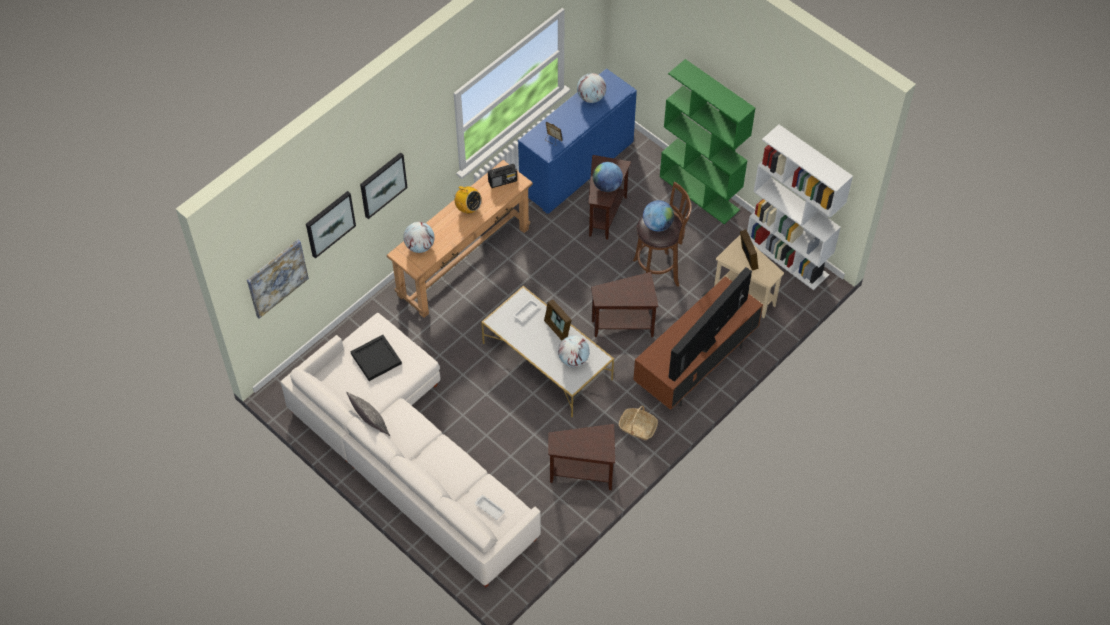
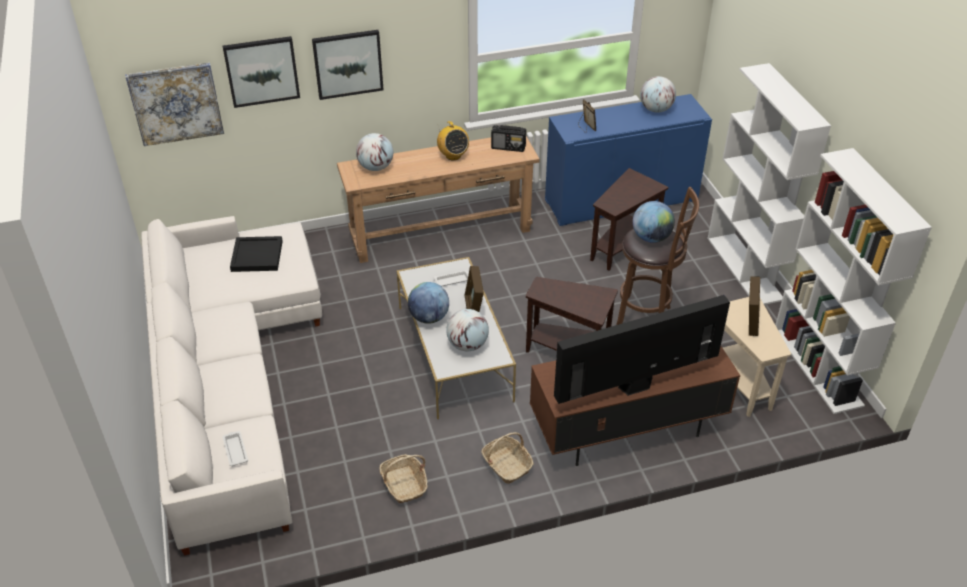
camera: 30 degrees right, 15 degrees down
(370, 424) = (195, 310): pillow -> none
(584, 473) = (404, 484): brown side table -> basket
(607, 186) = (625, 197): globe -> globe (429, 317)
(700, 193) = (745, 268): green bookcase -> white bookcase

